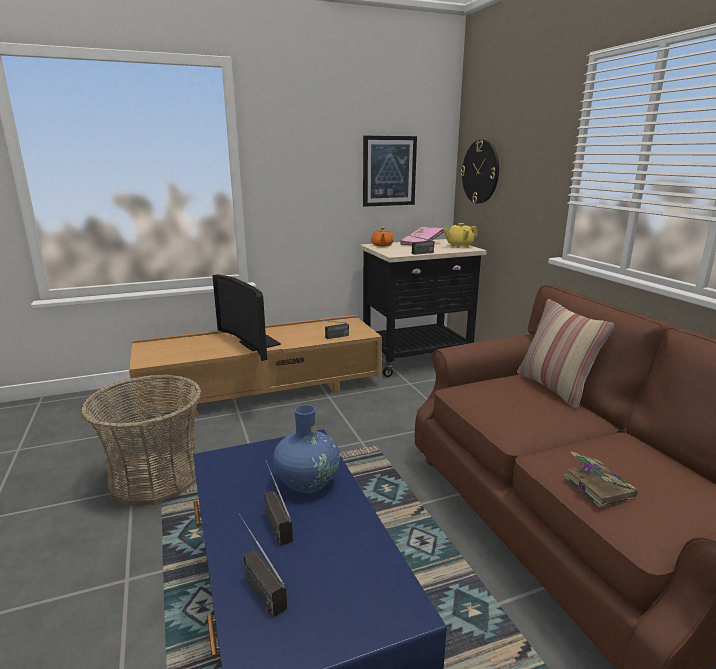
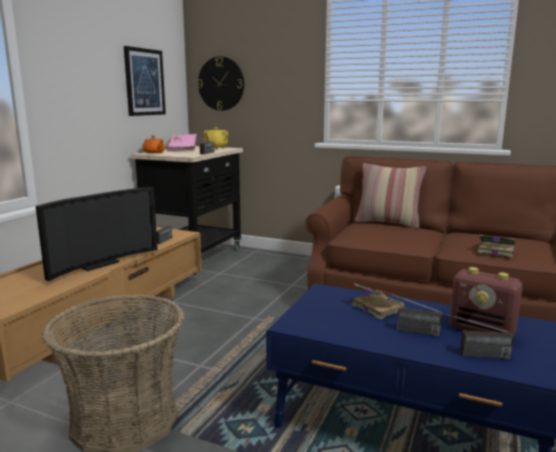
camera: 45 degrees left, 5 degrees down
(254, 344) = (97, 264): television -> television turned 60 degrees counterclockwise
(307, 482) = (376, 307): blue vase -> book
(330, 570) = (482, 331): none -> radio

